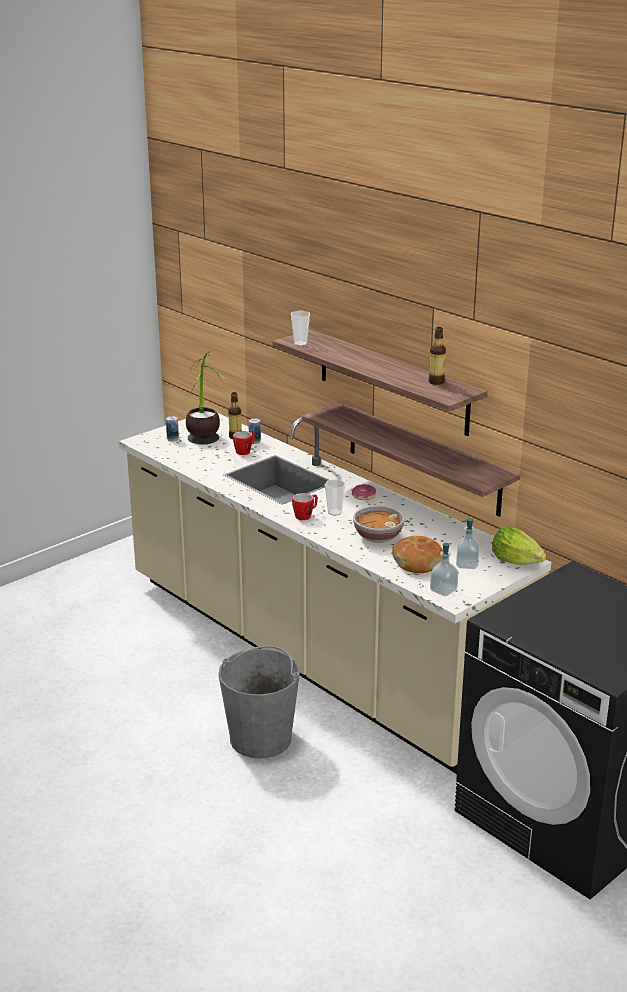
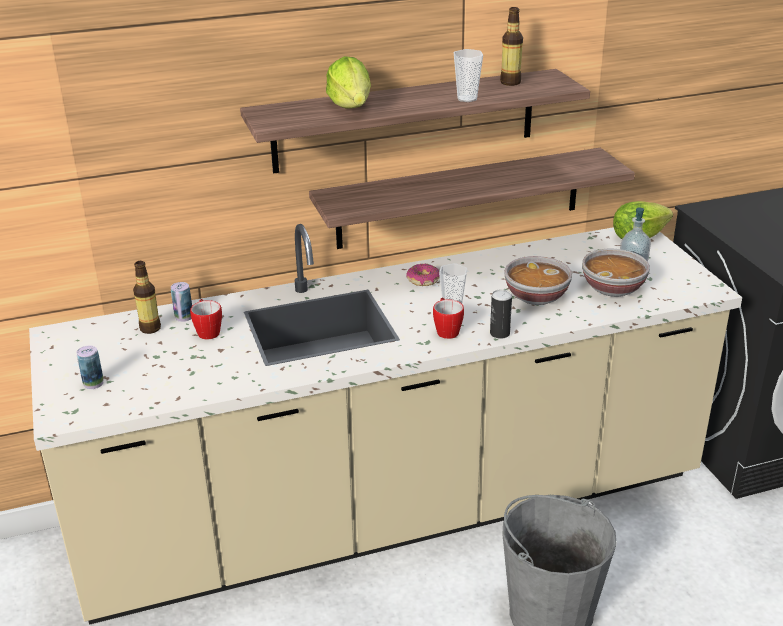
camera: 65 degrees left, 5 degrees up
(205, 445) = (151, 359): potted plant -> none
(300, 344) = (293, 121): cup -> cup (467, 99)
(316, 533) = (499, 333): none -> can
(339, 351) = (351, 107): none -> lettuce
(418, 562) = (613, 288): bread -> bowl
(443, 590) = (686, 290): soap dispenser -> none

